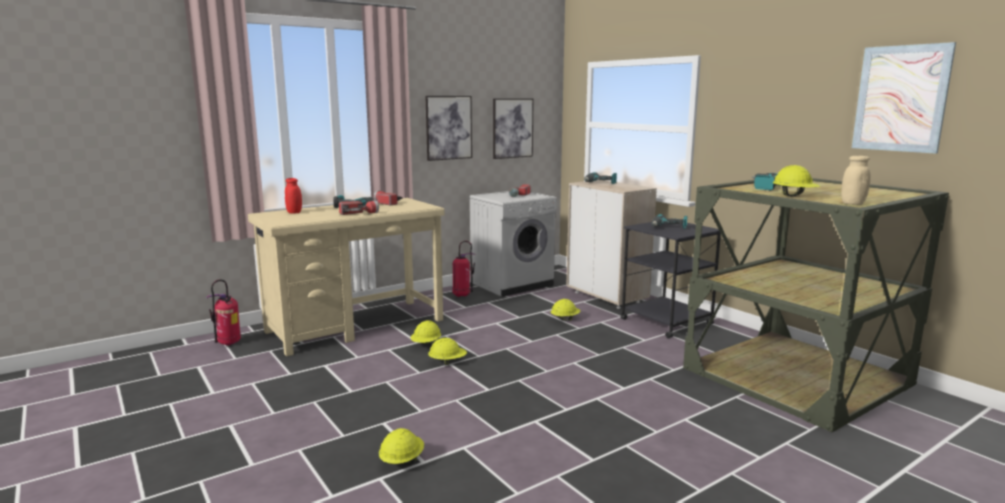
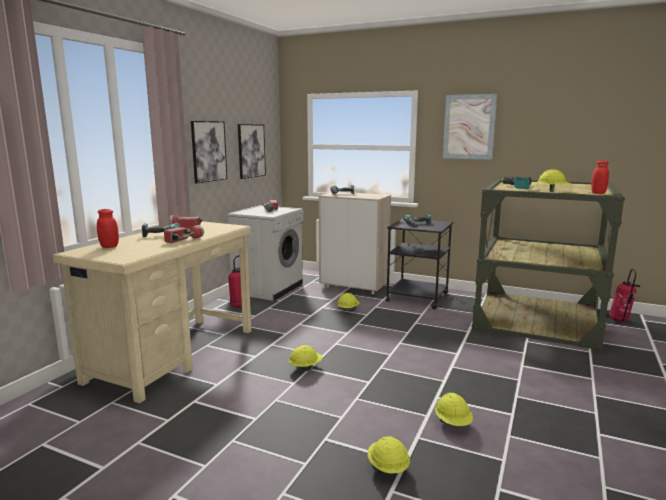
camera: 30 degrees left, 0 degrees up
(228, 344) = (50, 408): fire extinguisher -> fire extinguisher (620, 321)
(426, 344) = (266, 356): yellow hard hat -> yellow hard hat (453, 423)
(852, 203) = (598, 193): beige jar -> red jar
(901, 98) = (577, 123): picture -> picture (469, 127)

